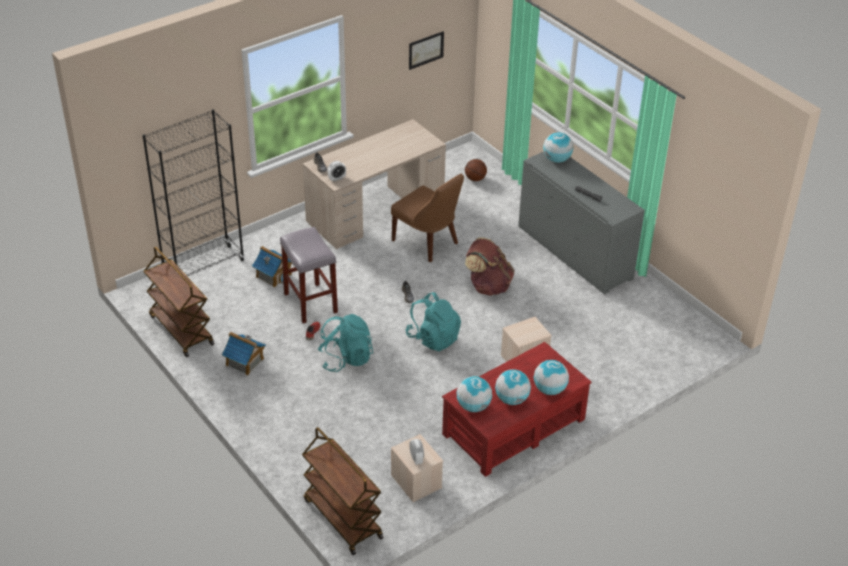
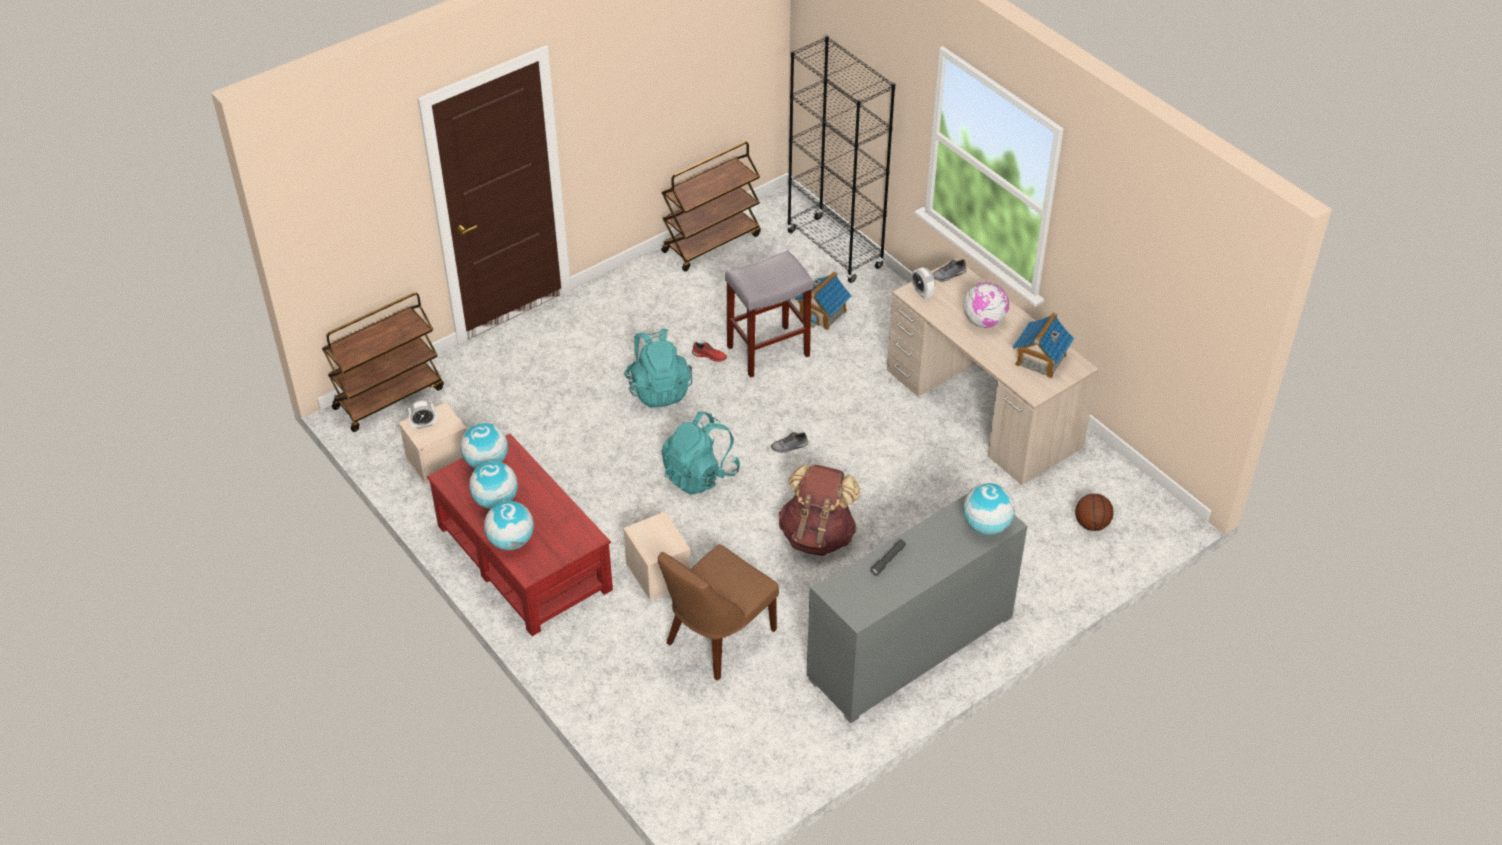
camera: 90 degrees right, 5 degrees up
(245, 362) = (654, 300): toy house -> toy house (1040, 360)
(367, 156) = (984, 321): none -> globe
(426, 50) = (1163, 305): picture -> none
(427, 243) = (913, 467): brown chair -> brown chair (716, 639)

